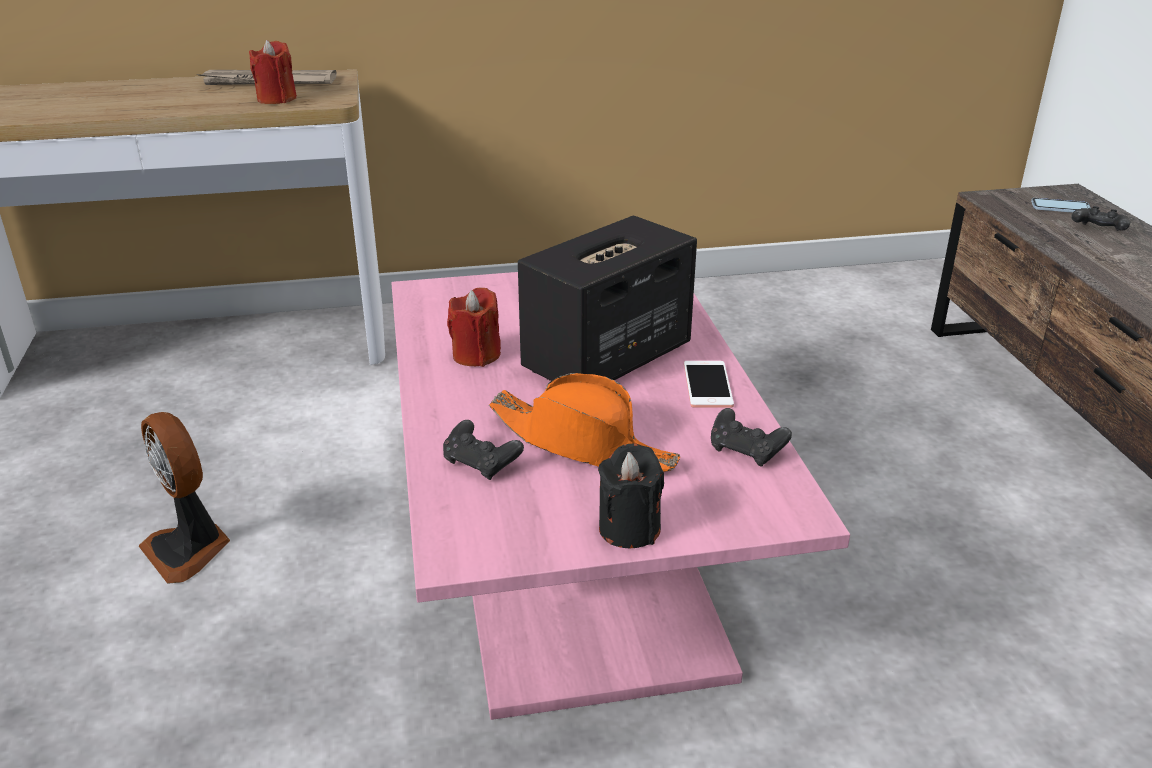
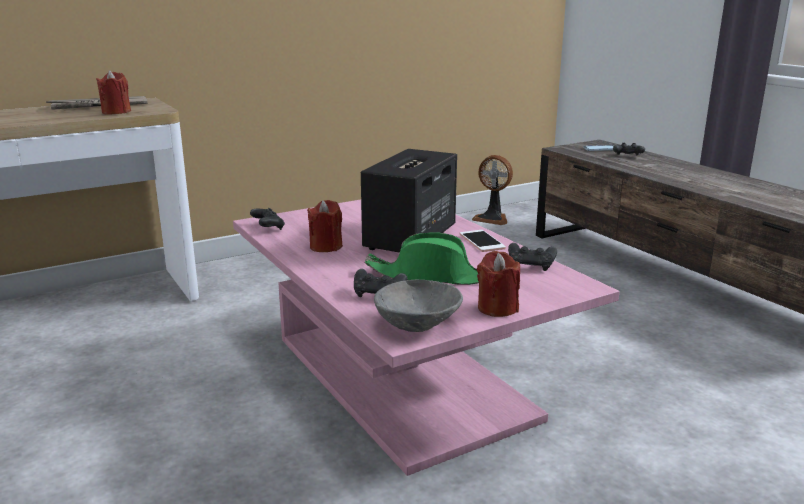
camera: 20 degrees left, 10 degrees down
(189, 549) = (119, 429): fan -> fan (492, 219)
(426, 303) = (268, 227): none -> black game controller
(494, 536) = (419, 324): none -> grey bowl
(582, 443) = (433, 276): orange hat -> green hat
(629, 529) = (497, 308): black candle -> red candle

